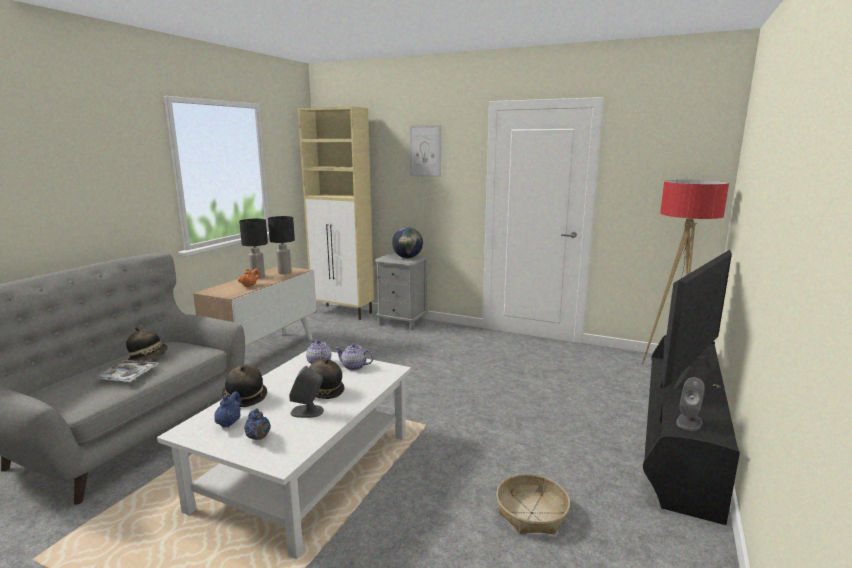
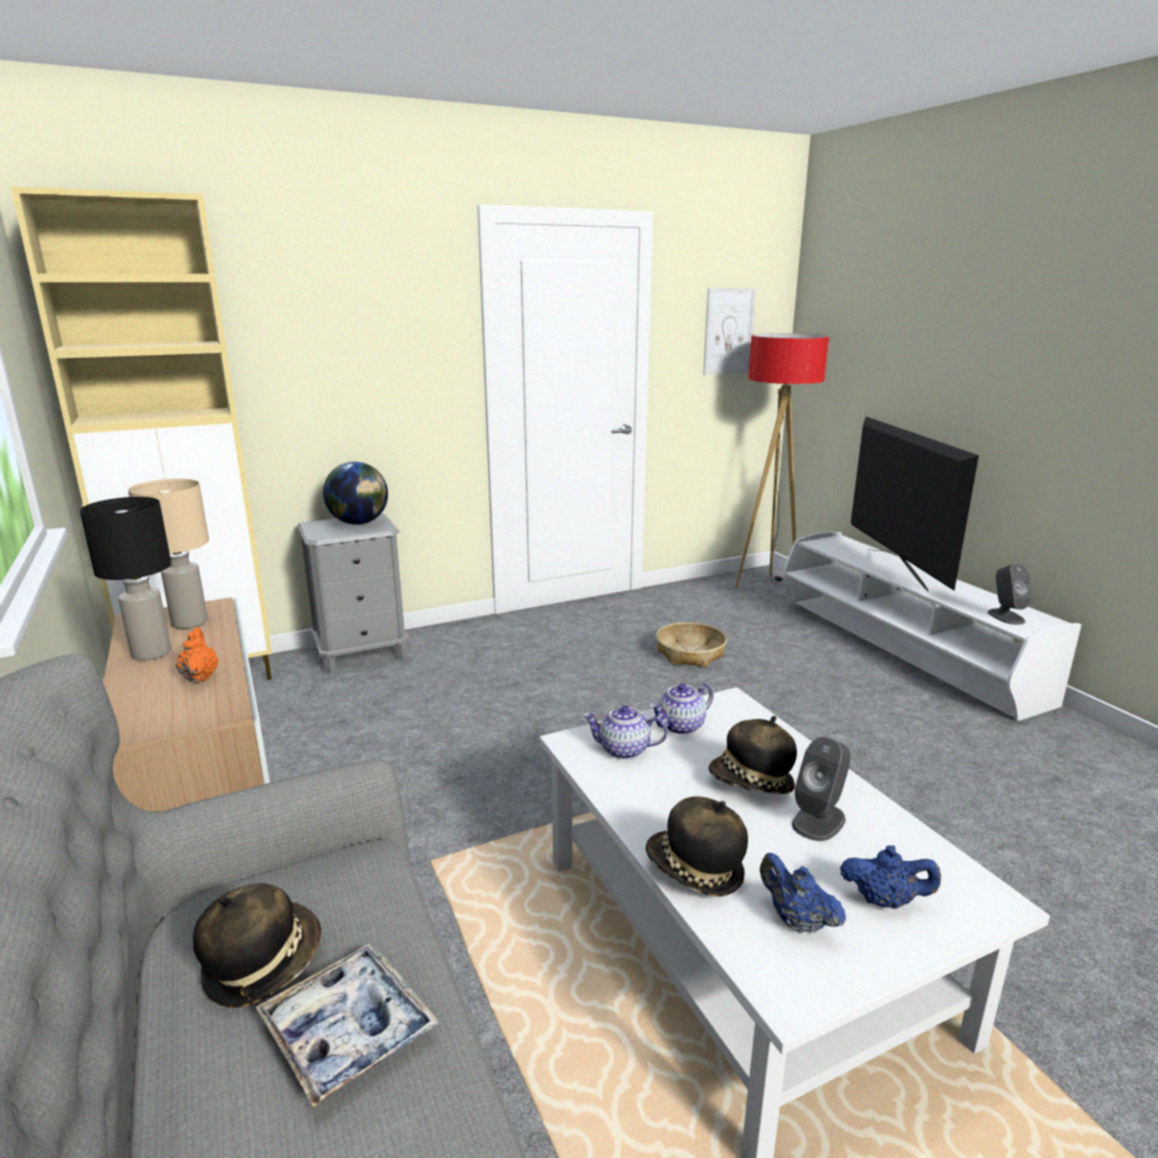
camera: 50 degrees left, 5 degrees up
(284, 272) = (189, 622): black table lamp -> beige table lamp
(425, 151) = (355, 301): picture -> picture (729, 331)
(531, 513) = (984, 795): basket -> basket (690, 653)
(678, 438) = (902, 650): black tv stand -> white tv stand

